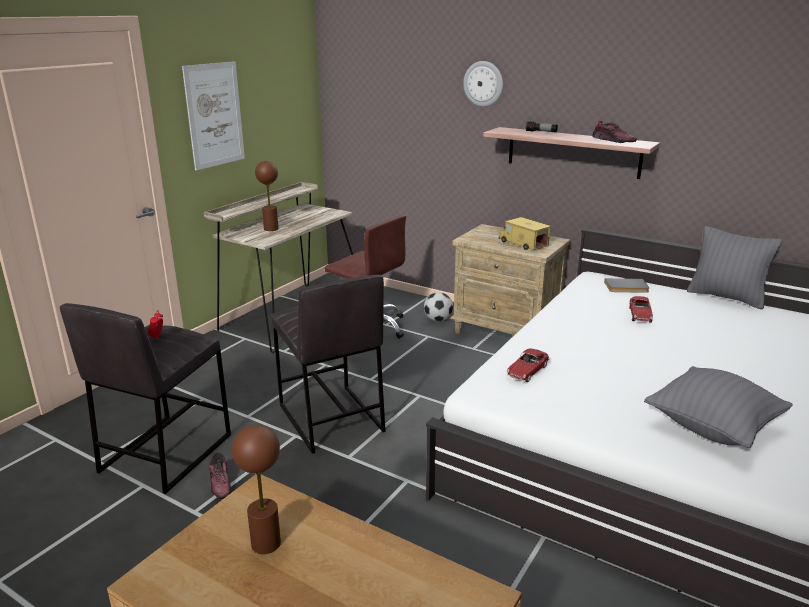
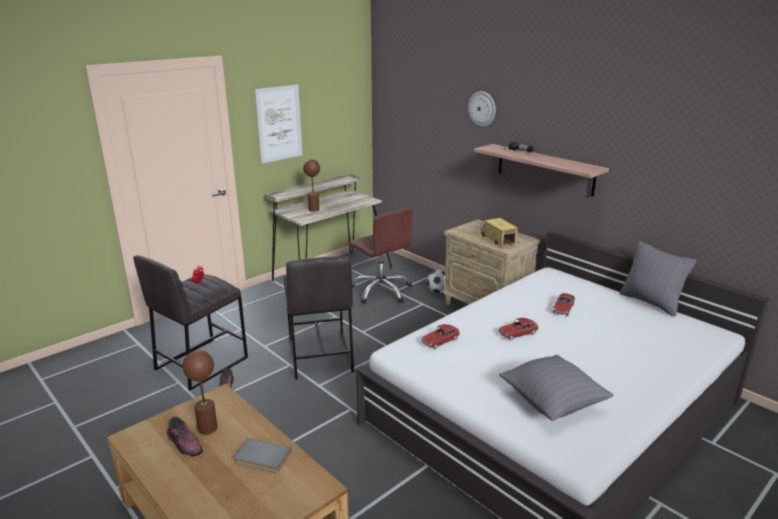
camera: 15 degrees right, 0 degrees up
(611, 350) = (517, 333): none -> toy car
(613, 141) = (569, 164): shoe -> shoe (185, 444)
(626, 287) = (570, 285): grey book -> grey book (262, 458)

